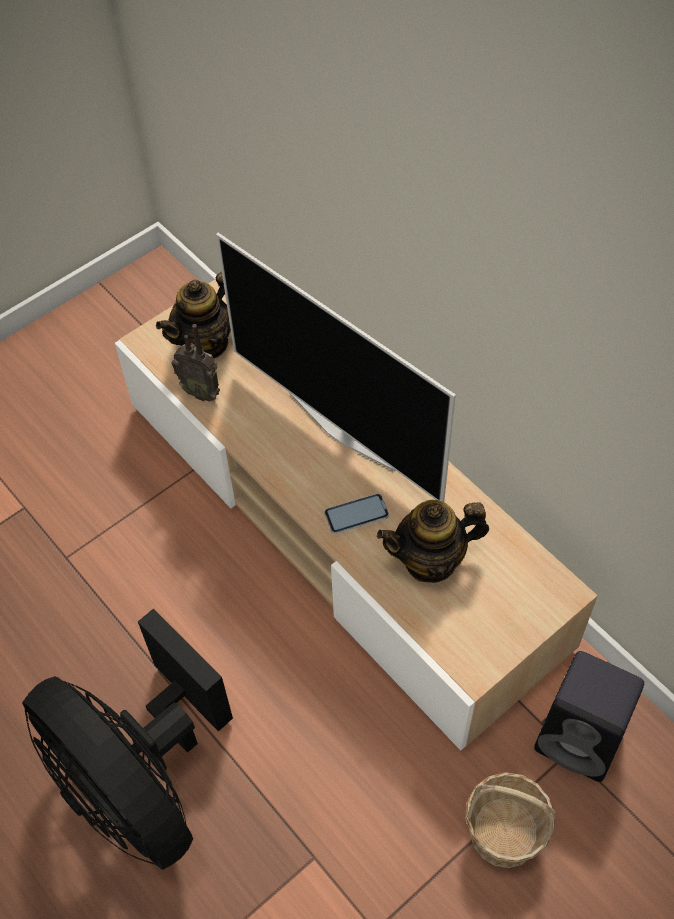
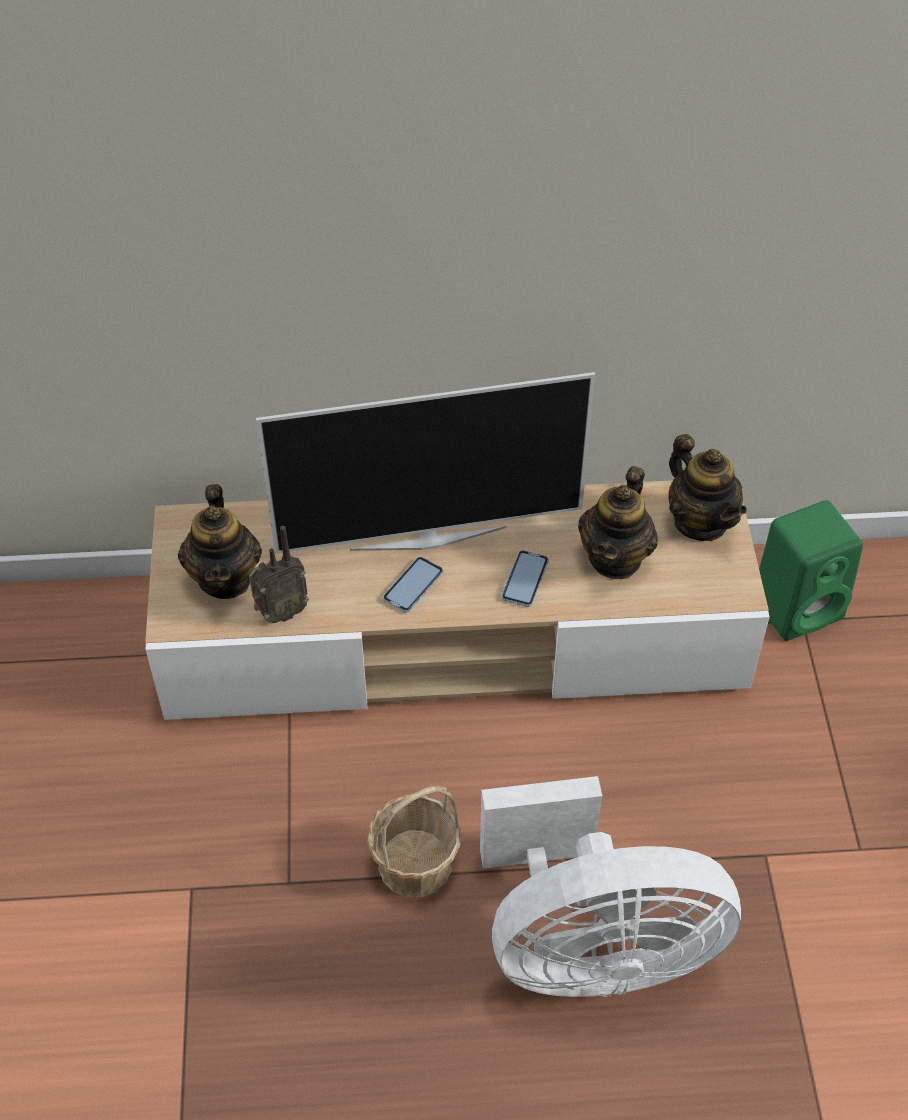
camera: 55 degrees left, 5 degrees down
(143, 781) = (592, 949): black fan -> white fan
(290, 450) = (413, 586): none -> phone
(504, 831) = (837, 706): basket -> basket (414, 863)
(522, 597) = (700, 522): none -> teapot
(582, 740) = (799, 606): black speaker -> green speaker

